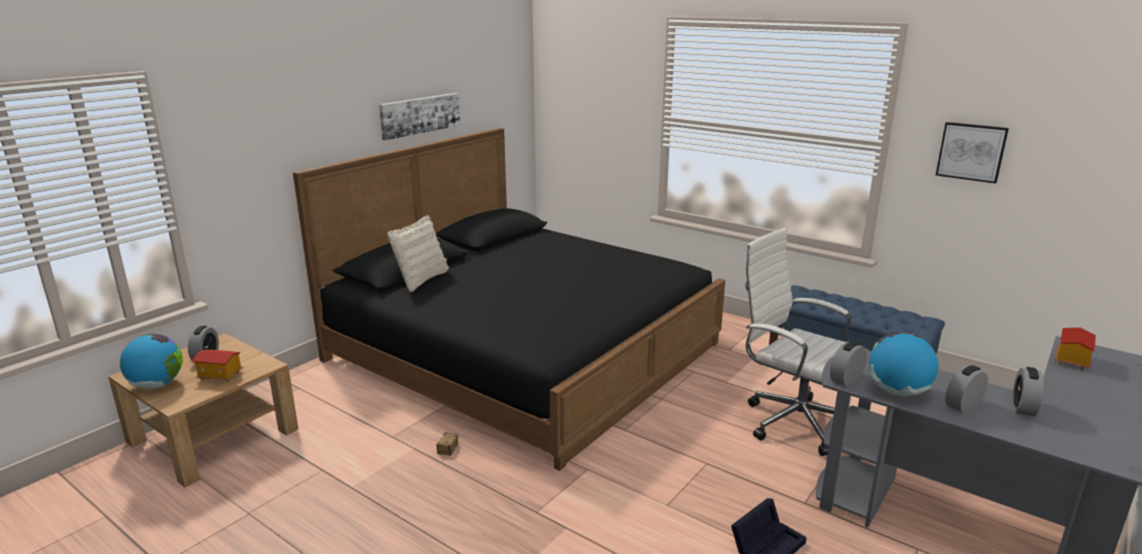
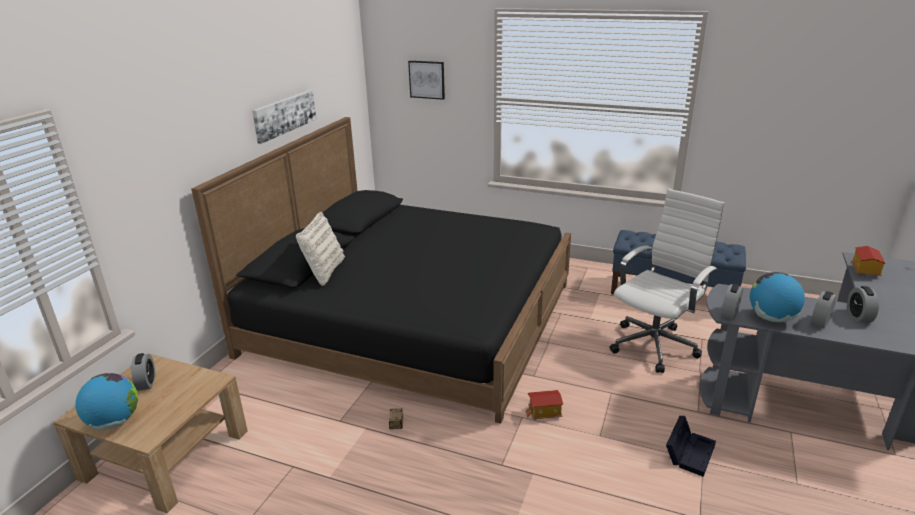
camera: 15 degrees left, 5 degrees up
(219, 376) = (174, 400): toy house -> toy house (544, 413)
(792, 421) = (655, 344): white office chair -> white office chair turned 105 degrees clockwise
(971, 152) = (759, 113): picture -> picture (427, 79)

